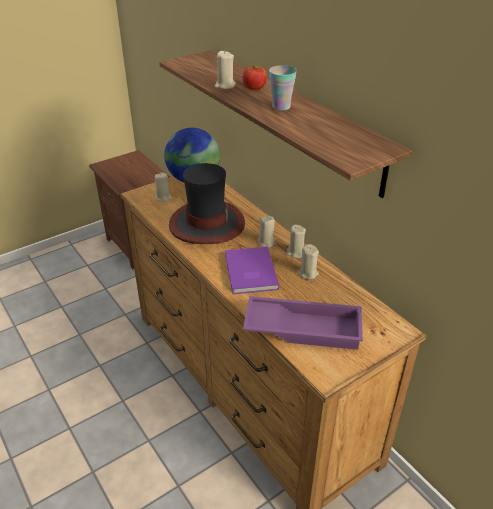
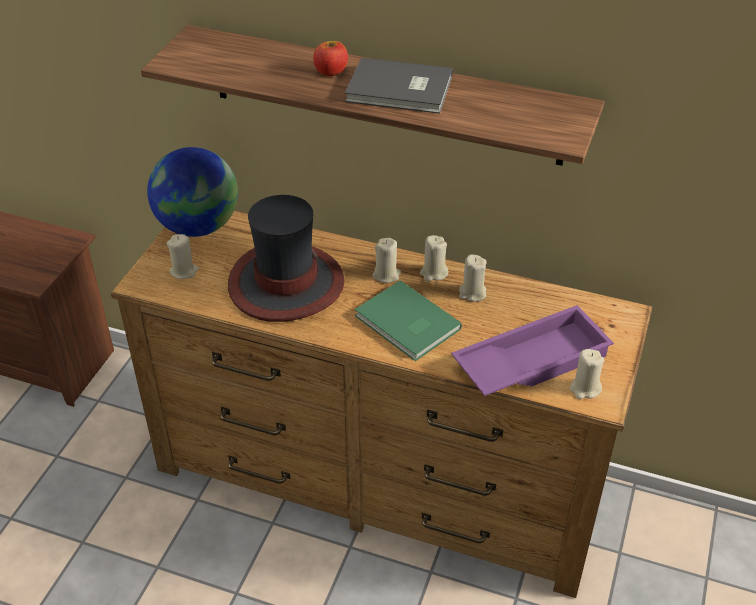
camera: 35 degrees left, 5 degrees up
(225, 85) = (289, 81): beige candle -> beige candle (585, 388)
(249, 272) = (406, 324): purple book -> green book
(281, 107) = (400, 90): cup -> grey book

